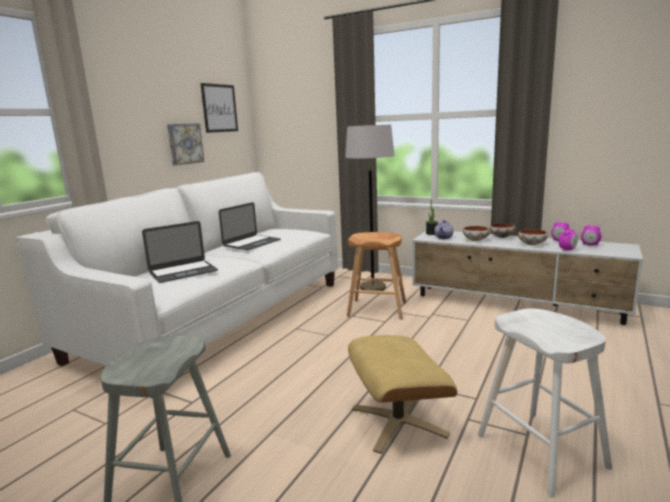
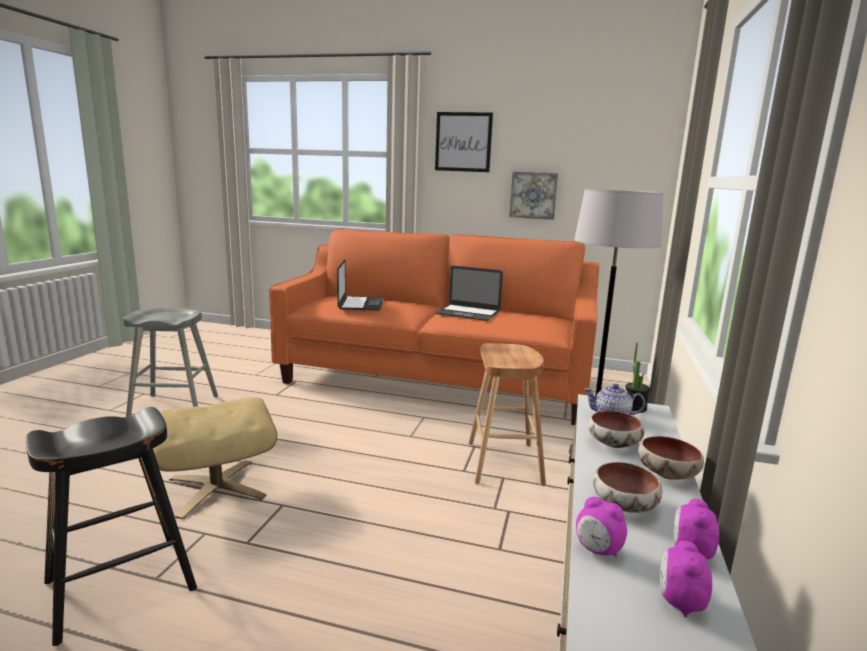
camera: 75 degrees right, 0 degrees up
(183, 271) = (361, 304): laptop -> laptop turned 135 degrees counterclockwise
(219, 108) = (604, 156): picture -> picture (463, 142)
(219, 319) = (436, 379): white sofa -> orange sofa
(540, 450) = (121, 585): white stool -> black stool

